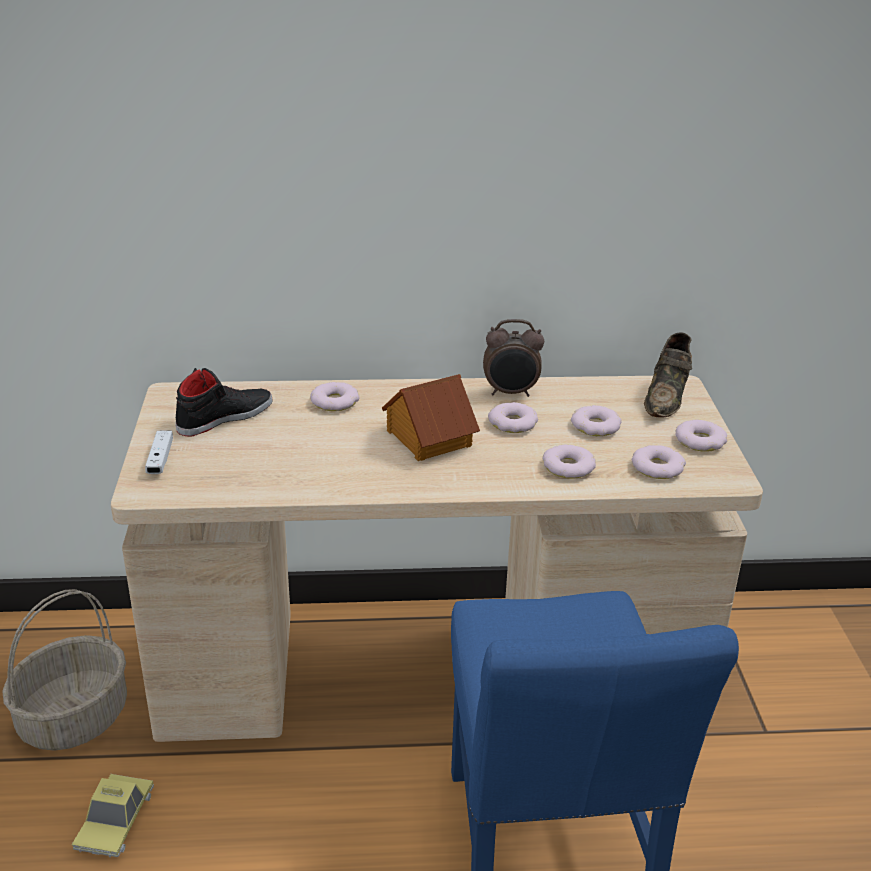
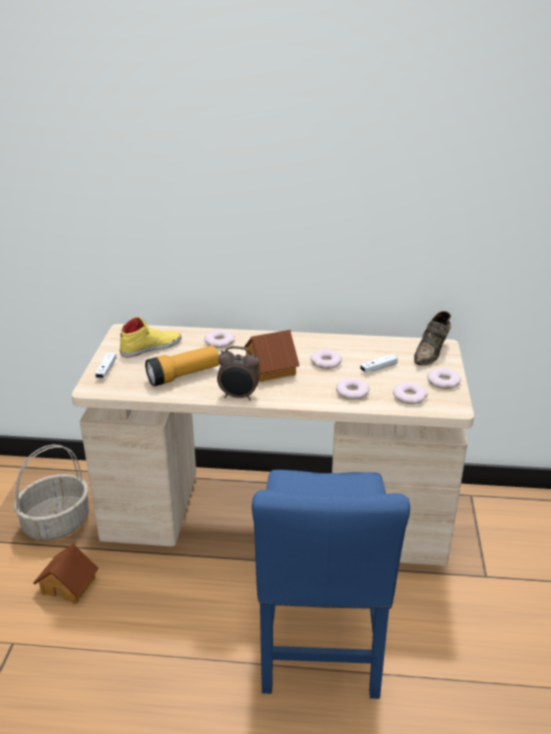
camera: 10 degrees right, 0 degrees up
(115, 820) = (69, 584): toy car -> toy house
(224, 417) = (150, 347): black shoe -> yellow shoe
(292, 460) = (183, 376): none -> flashlight
(511, 393) = (331, 343): alarm clock -> alarm clock (239, 396)
(596, 426) = (378, 368): donut -> white game controller

